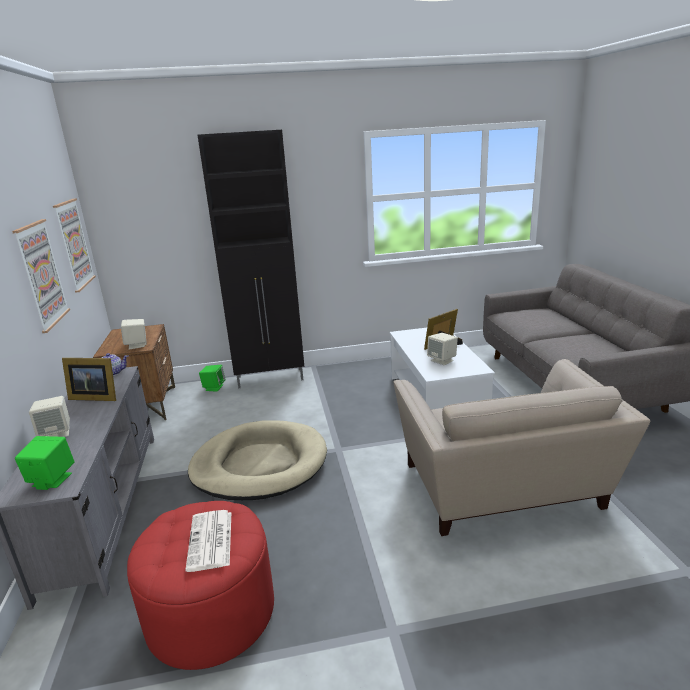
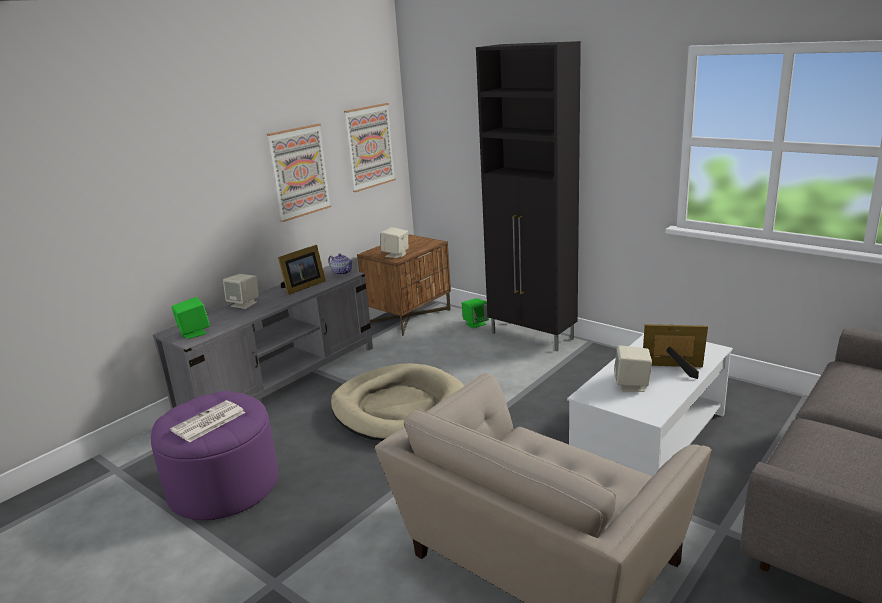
camera: 50 degrees right, 0 degrees up
(94, 397) = (302, 287): picture frame -> picture frame turned 105 degrees counterclockwise
(211, 612) = (224, 486): red ottoman -> purple ottoman

